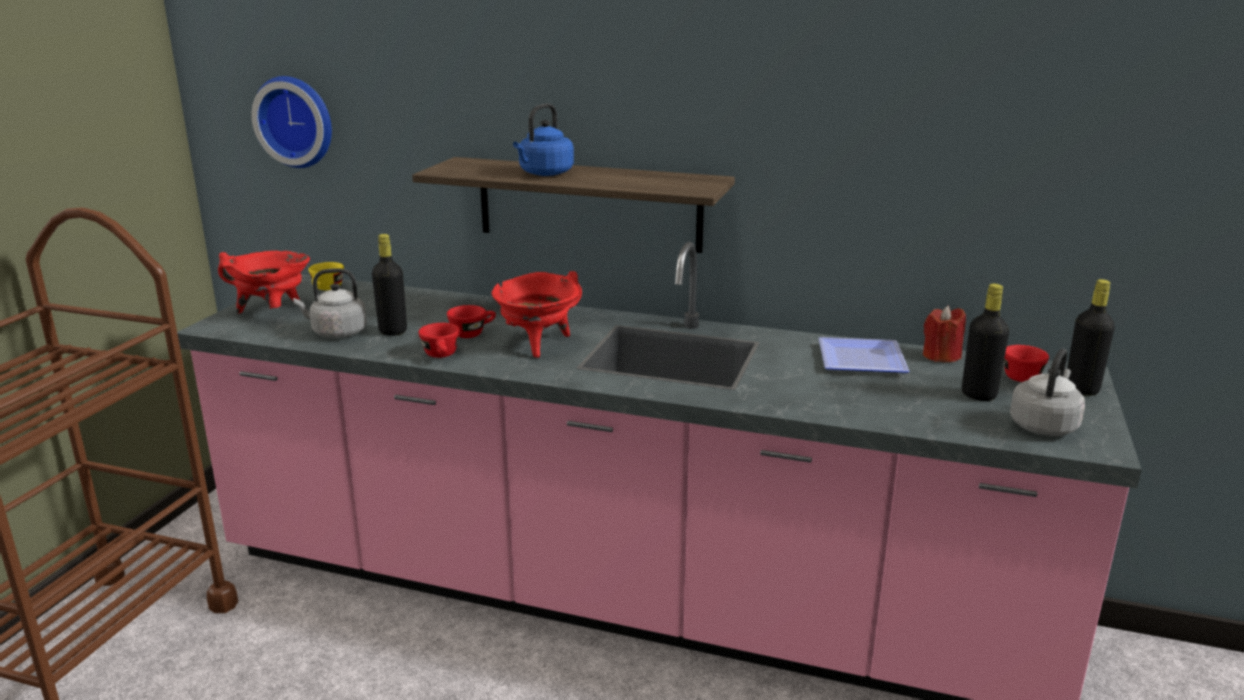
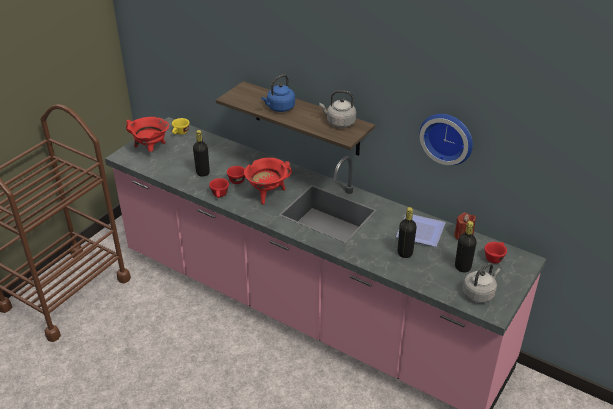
camera: 15 degrees right, 15 degrees up
(297, 121) = (170, 45): wall clock -> wall clock (448, 137)
(336, 333) = (176, 170): grey kettle -> grey kettle (339, 123)
(1081, 389) = (518, 272): black bottle -> black bottle (405, 253)

